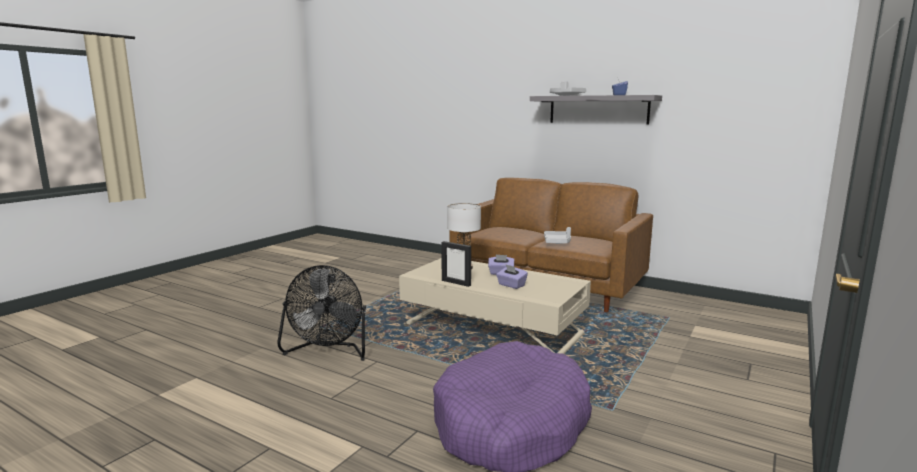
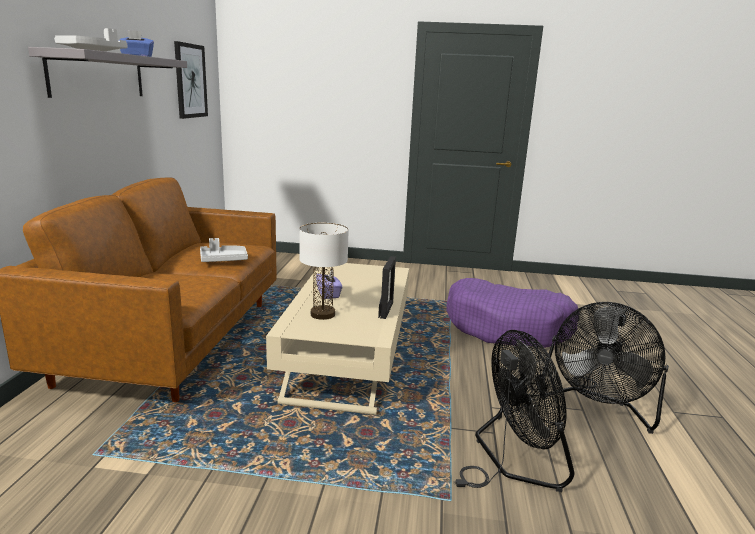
camera: 115 degrees left, 5 degrees up
(331, 408) = (594, 403): none -> black fan
(511, 285) = (368, 286): purple tissue box -> none
(748, 111) = (190, 81): none -> picture

